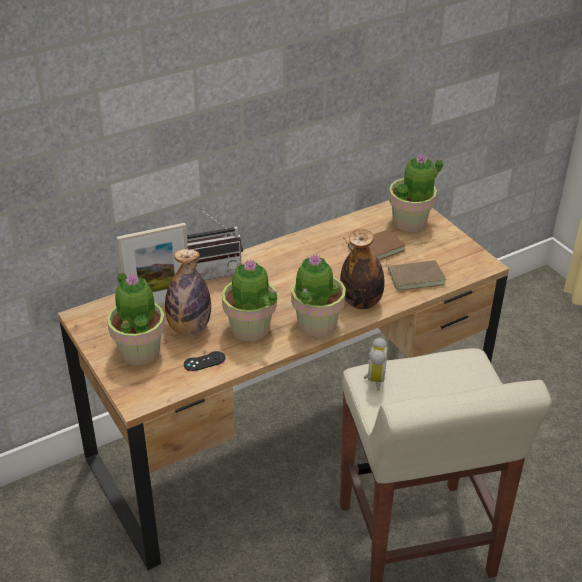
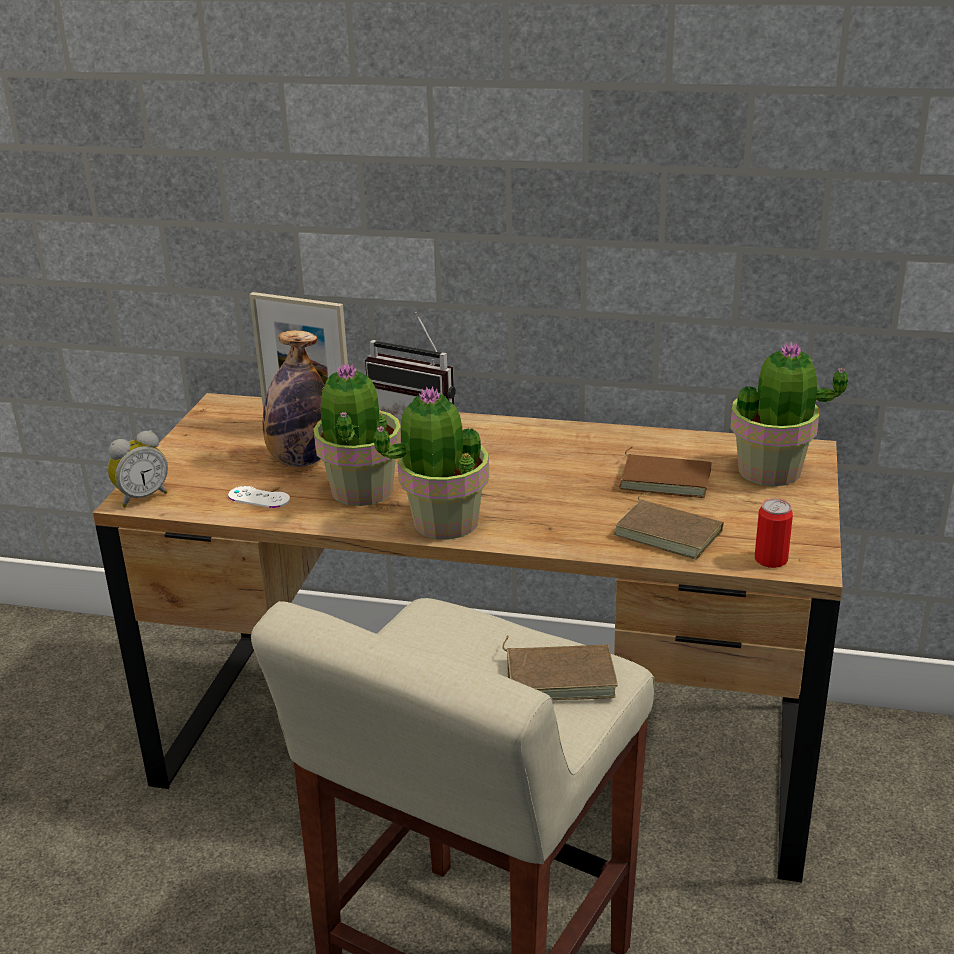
camera: 45 degrees right, 10 degrees down
(140, 350) = (217, 457): potted plant -> none
(204, 361) = (259, 497): black game controller -> white game controller
(361, 302) = (542, 526): bottle -> none
(373, 379) = (432, 623): alarm clock -> alarm clock (141, 497)
(457, 371) = (560, 675): none -> brown book
(469, 269) = (771, 559): none -> can

